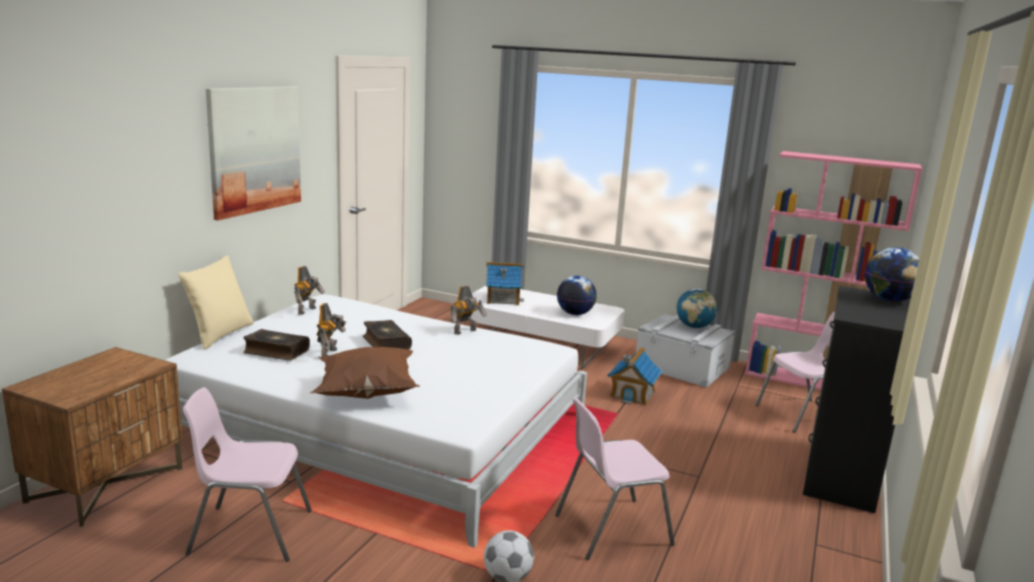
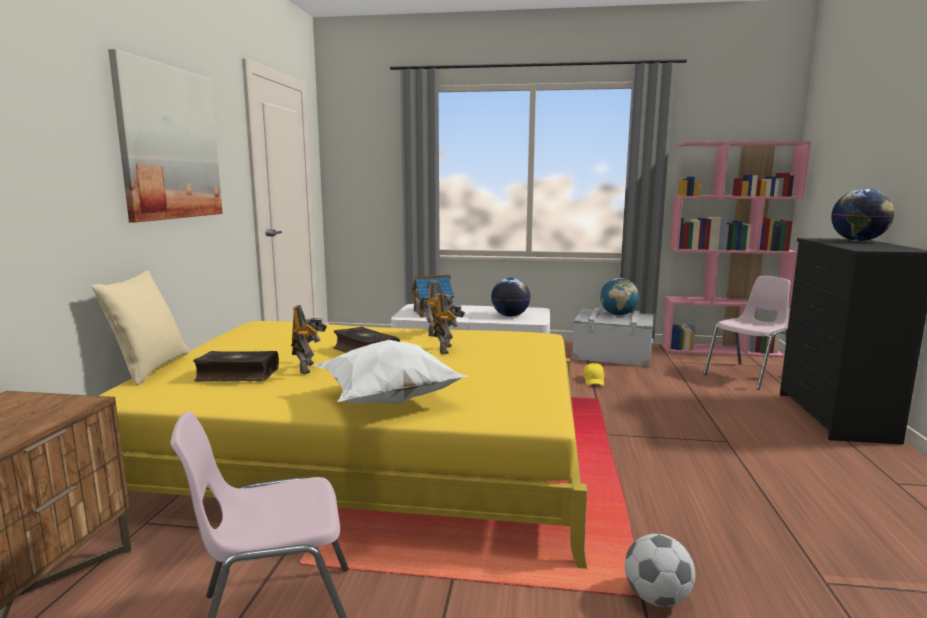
camera: 15 degrees left, 5 degrees down
(308, 311) = (249, 334): toy robot -> toy robot (447, 349)
(365, 393) = (387, 400): brown pillow -> white pillow
(380, 426) = (368, 451): white bed -> yellow bed
(610, 529) = (705, 511): pink chair -> none
(632, 394) = (594, 381): toy house -> yellow cap

